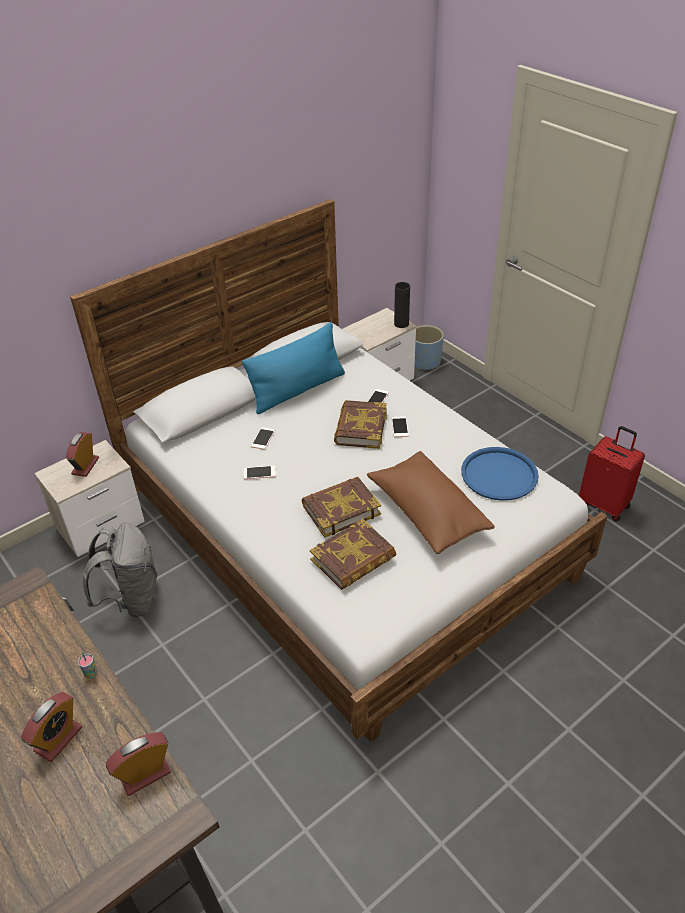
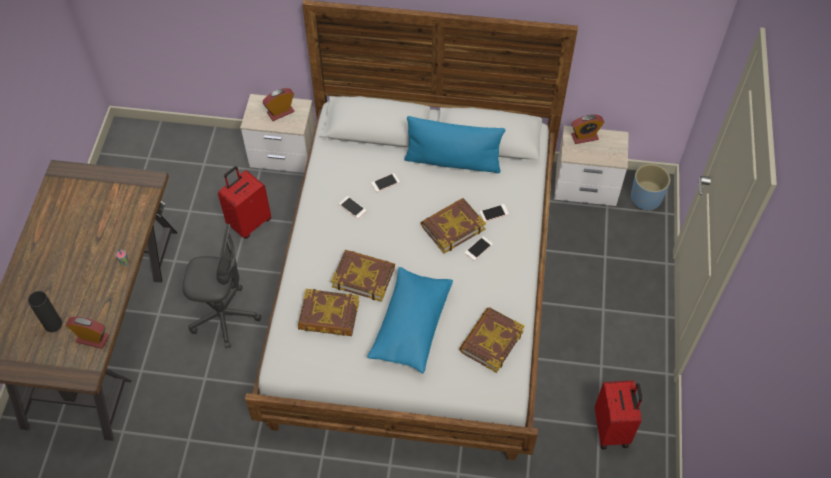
camera: 45 degrees right, 15 degrees up
(58, 739) = (79, 284): alarm clock -> alarm clock (584, 137)
(131, 598) = (249, 222): grey backpack -> red suitcase
(204, 691) = (224, 316): none -> grey office chair
(401, 324) = (618, 157): black vase -> black vase (53, 324)
(427, 513) = (411, 326): brown pillow -> blue pillow
(499, 474) = (491, 341): blue tray -> book

